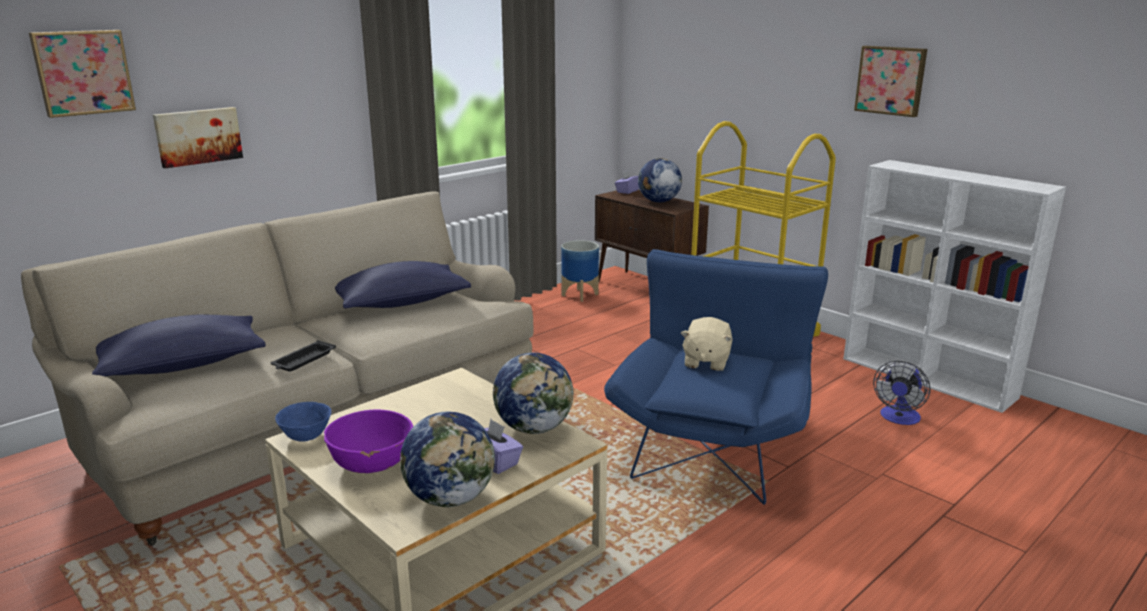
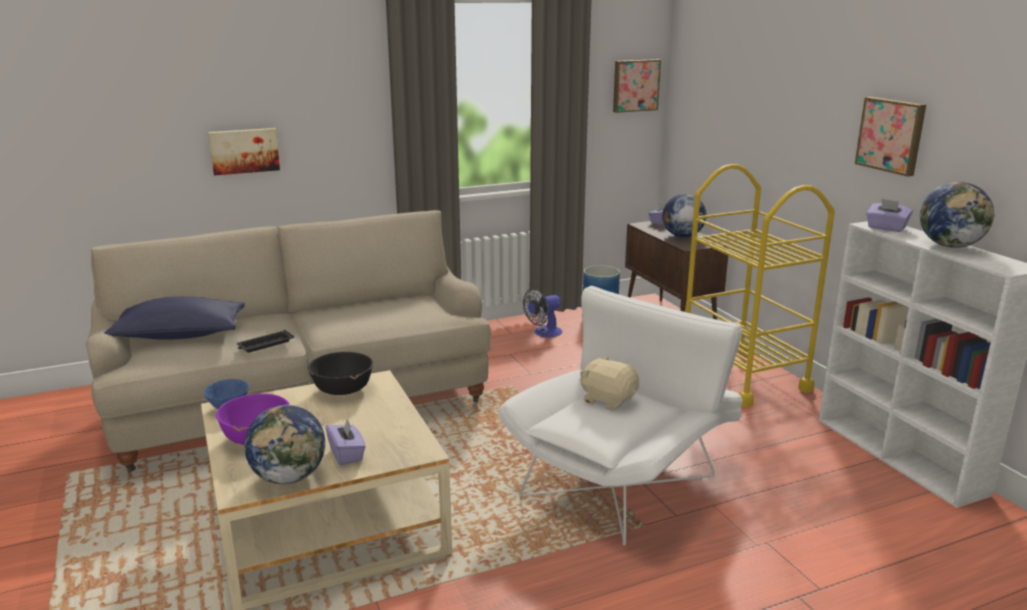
camera: 20 degrees right, 0 degrees up
(83, 72) = (155, 98): picture -> picture (635, 85)
(401, 303) = (379, 306): blue pillow -> none
(427, 396) = (343, 390): none -> black bowl
(534, 428) = (402, 432): globe -> globe (950, 246)
(705, 362) = (608, 400): beige plush toy -> beige plush toy turned 90 degrees clockwise
(715, 441) = (624, 477): blue armchair -> white armchair
(898, 418) = (830, 491): fan -> fan (544, 333)
(903, 166) = (886, 228): none -> purple tissue box

